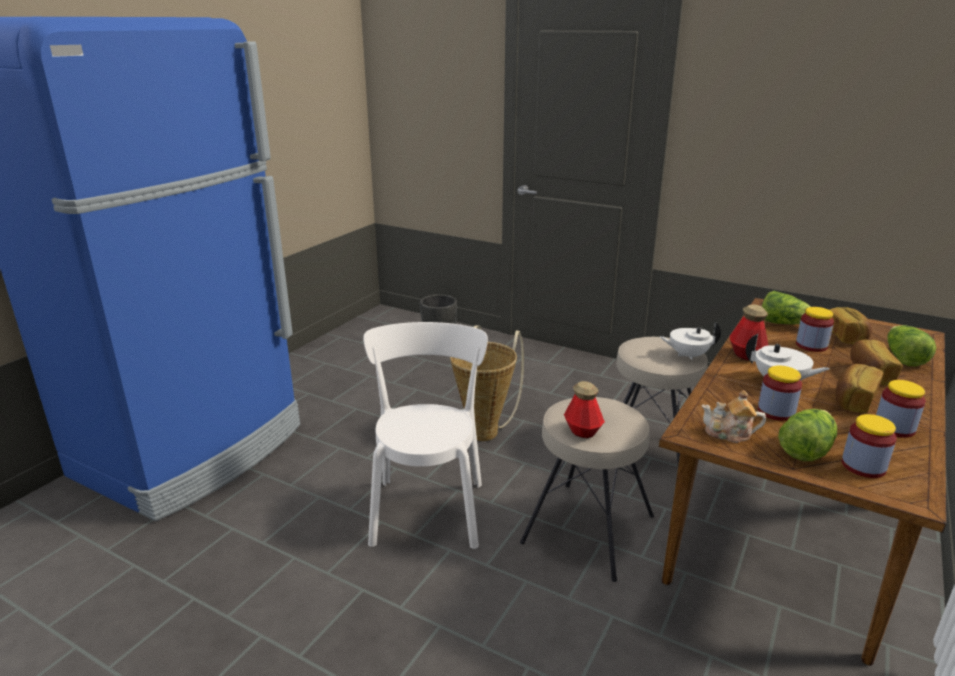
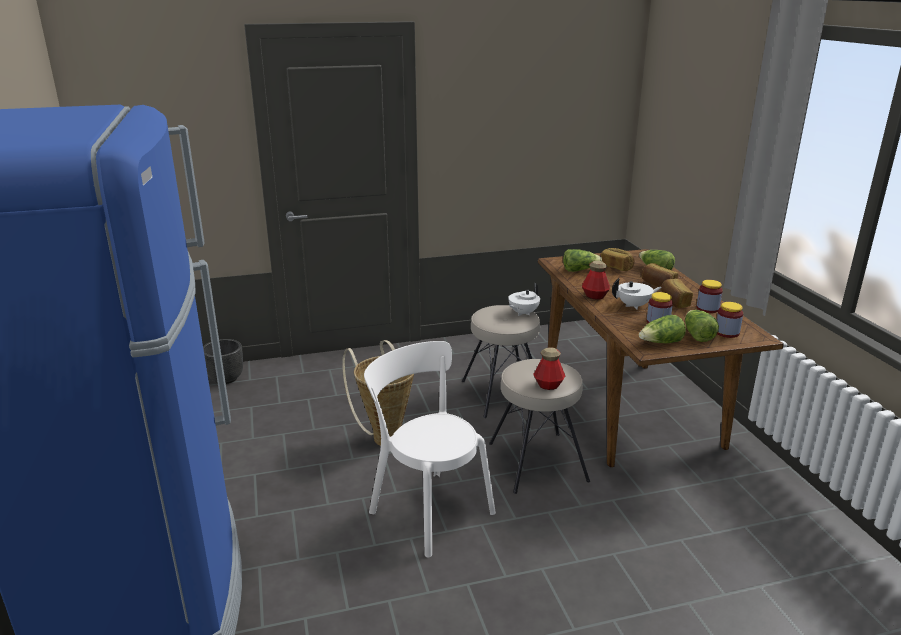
camera: 45 degrees left, 0 degrees up
(729, 434) = (661, 343): teapot -> lettuce
(811, 345) = (611, 278): jar -> none

